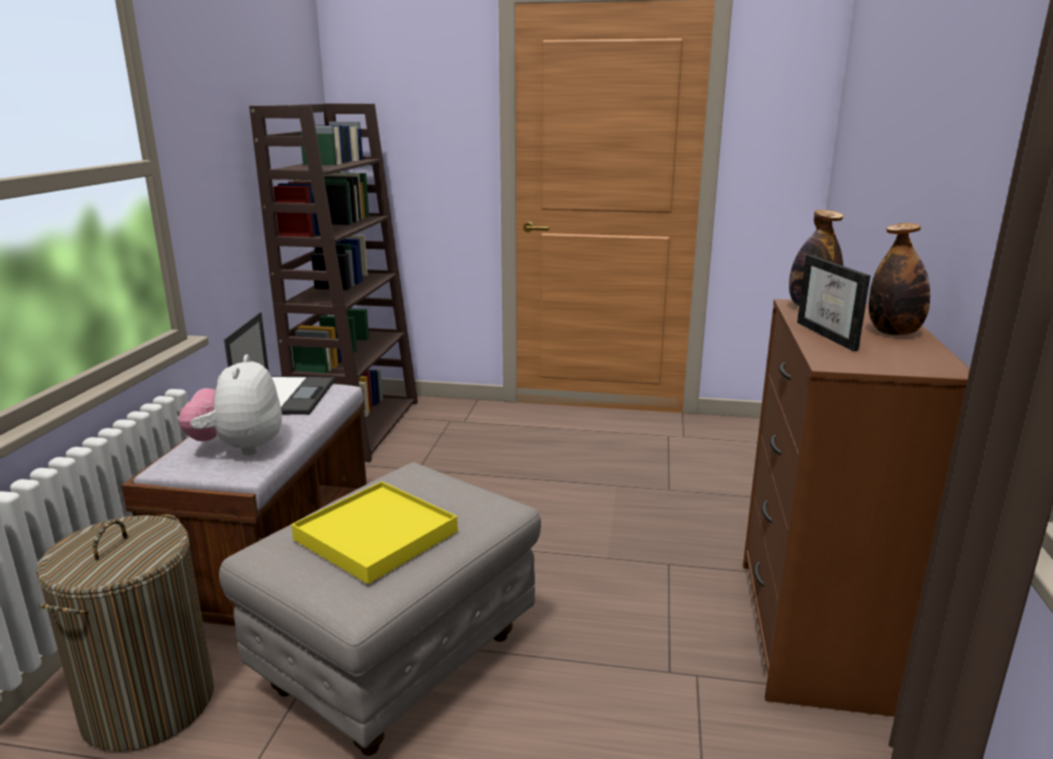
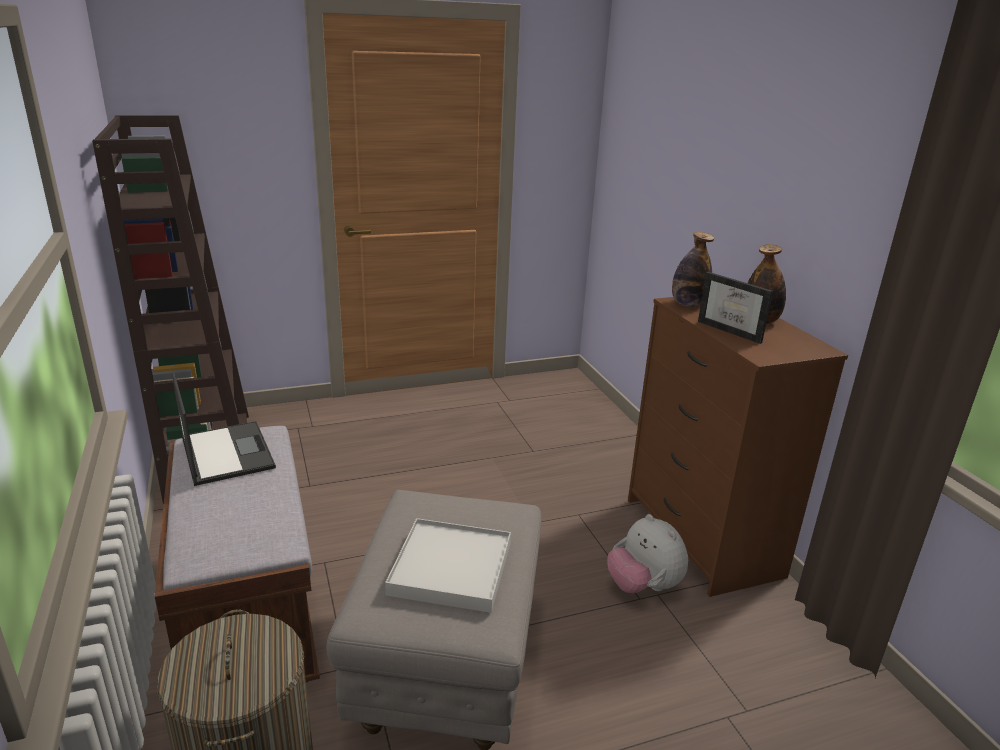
camera: 30 degrees left, 5 degrees up
(239, 448) = (248, 522): plush toy -> plush toy (643, 586)
(376, 536) = (451, 569): yellow tray -> white tray

